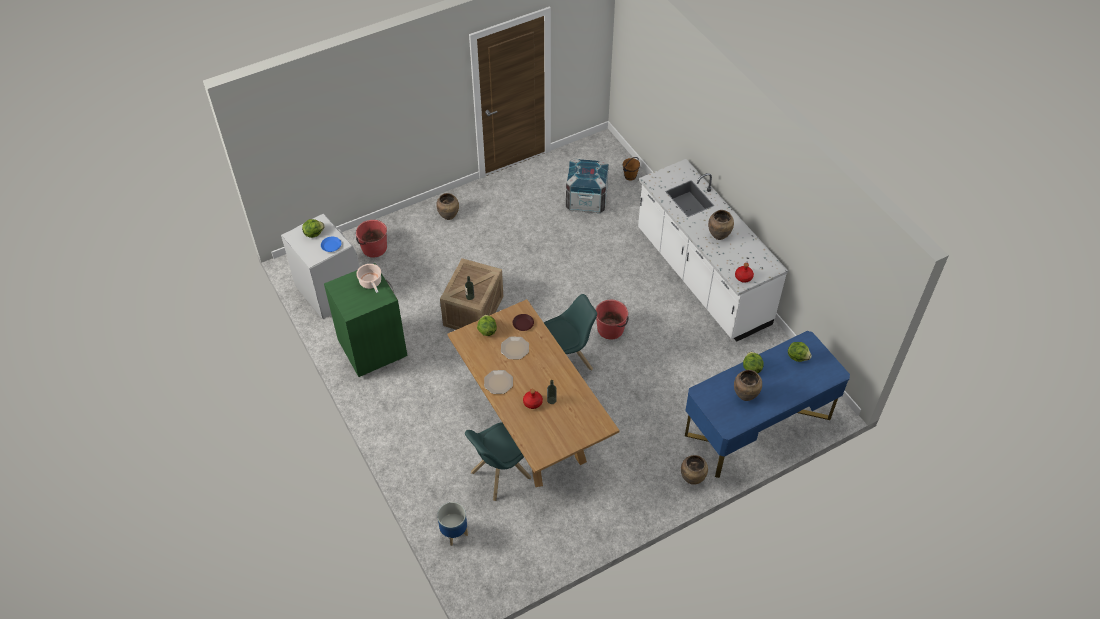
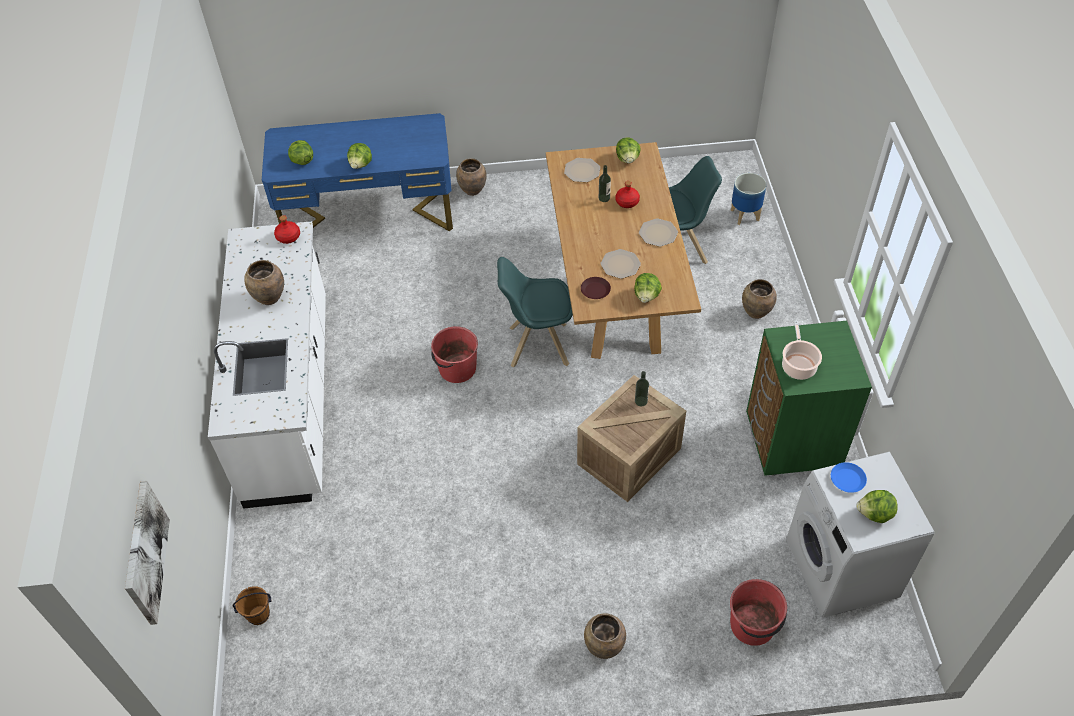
camera: 155 degrees left, 0 degrees up
(550, 444) = (627, 159): none -> lettuce
(580, 420) = (582, 171): none -> plate
(586, 200) = (360, 592): crate -> none
(635, 47) = (145, 552): none -> picture
(745, 395) = (390, 143): brown vase -> brown vase (755, 312)

